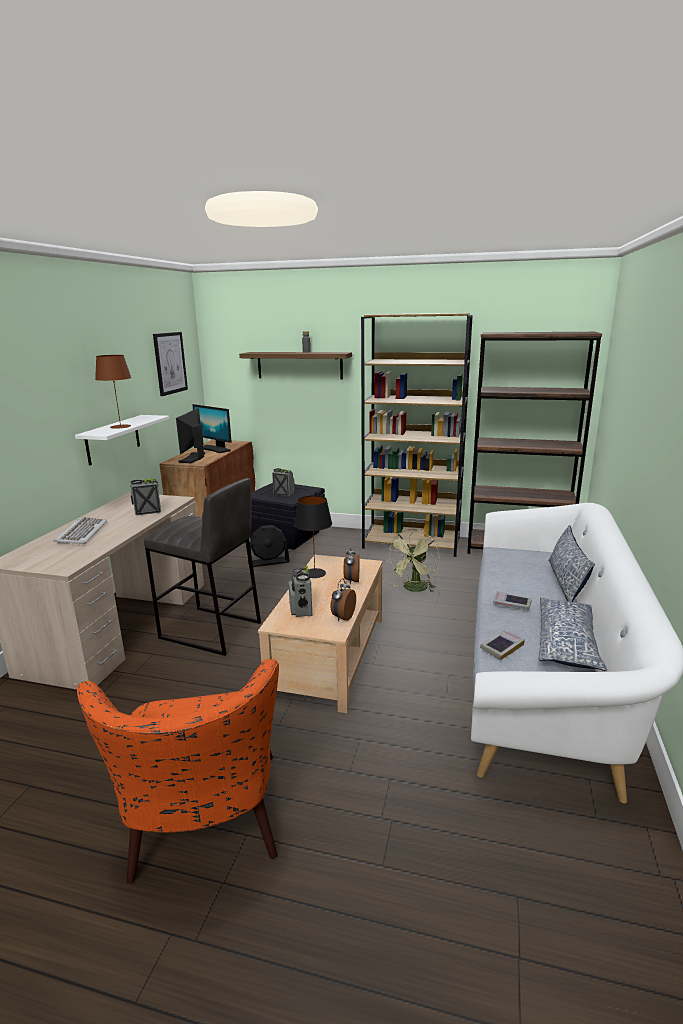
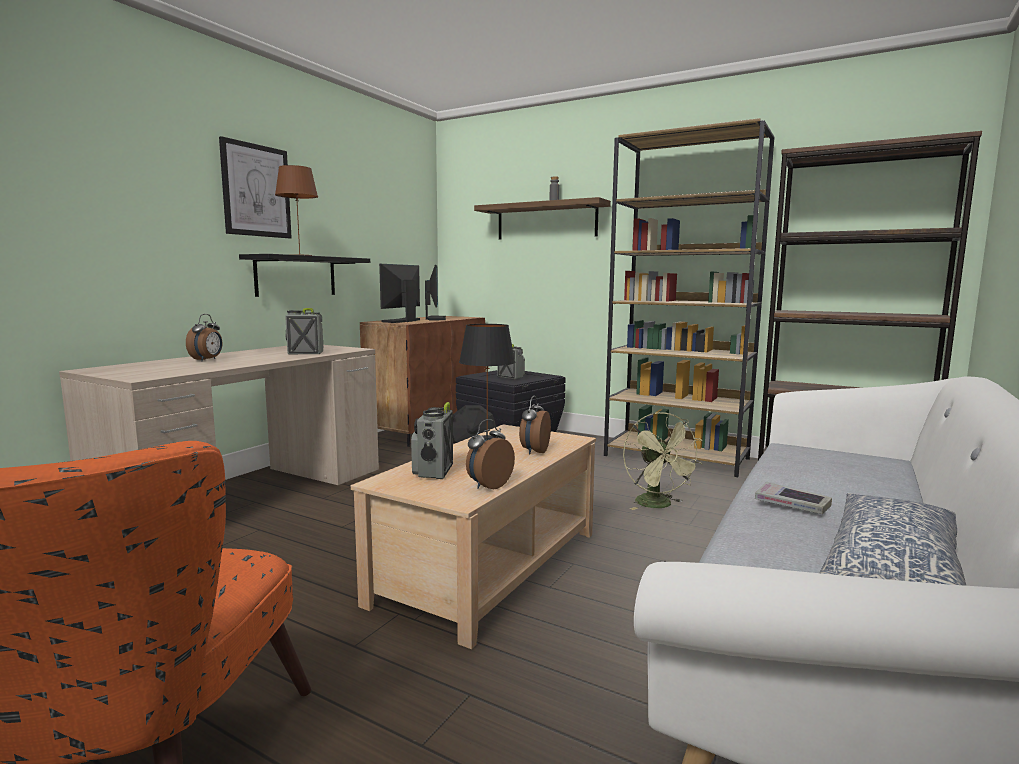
camera: 15 degrees right, 10 degrees down
(81, 533) = (207, 360): keyboard -> alarm clock
(113, 439) = (296, 276): white shelf -> black shelf
(170, 363) = (392, 212): picture -> picture (256, 190)
(210, 631) = (350, 515): grey stool -> none
(215, 449) = (435, 318): monitor -> monitor turned 150 degrees counterclockwise
(414, 589) = (658, 505): green fan -> green fan turned 60 degrees counterclockwise
(502, 647) = (750, 558): book -> none
(565, 582) = (908, 491): pillow -> none

